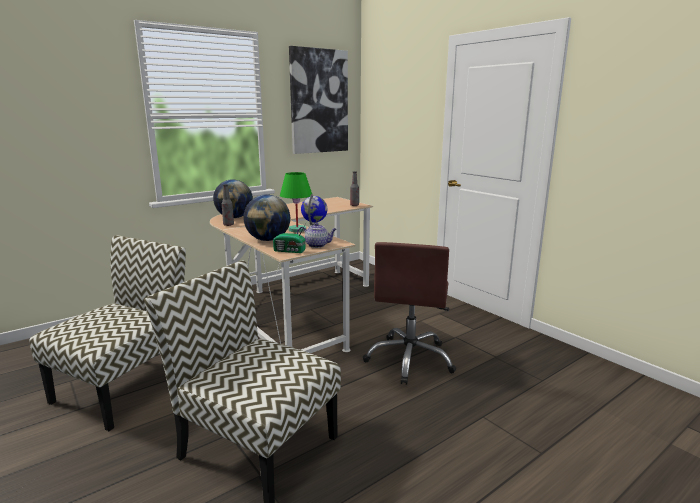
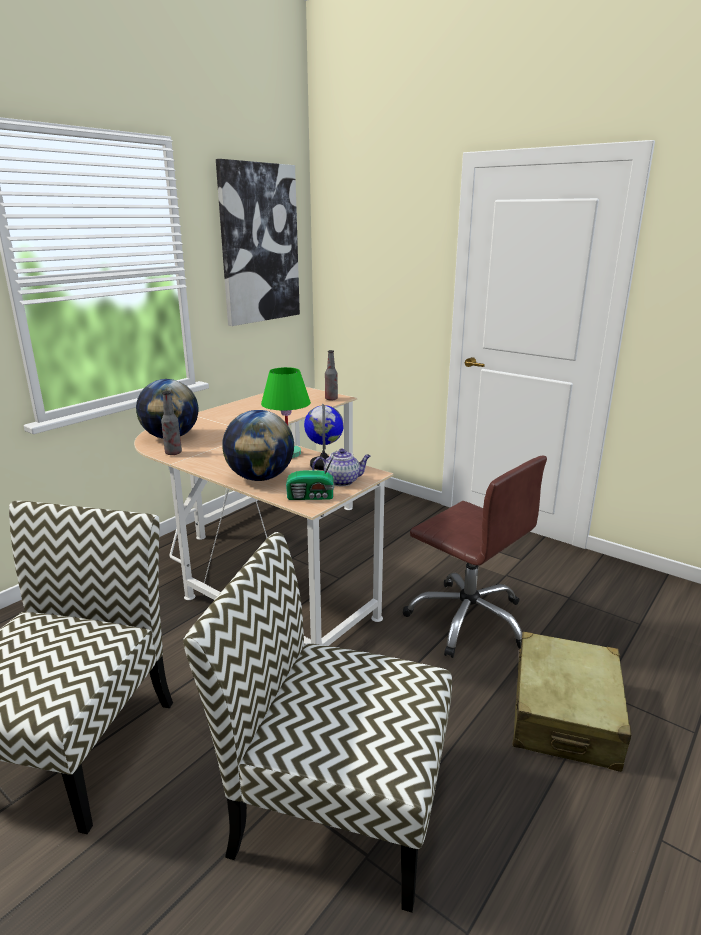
camera: 15 degrees left, 5 degrees up
(410, 359) = (468, 619): brown office chair -> brown office chair turned 45 degrees counterclockwise
(445, 425) = (564, 714): none -> beige suitcase

